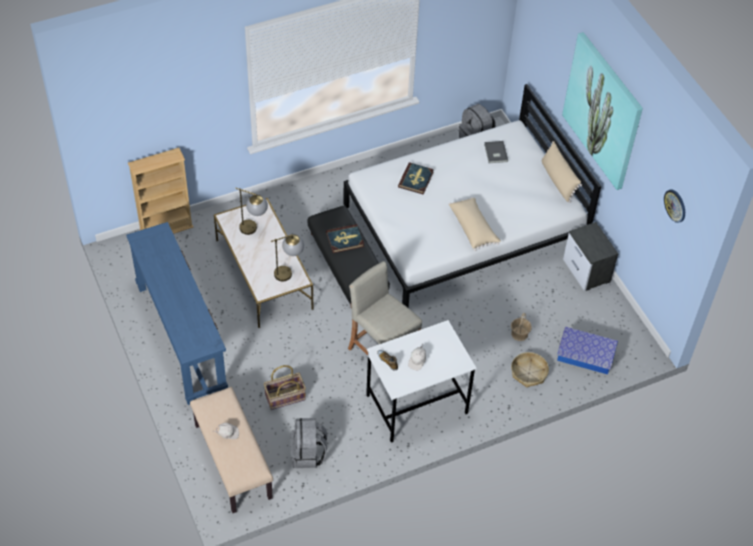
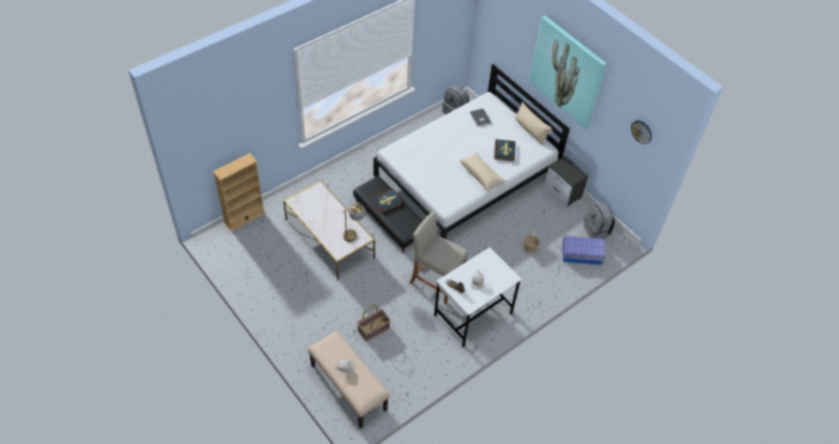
camera: 15 degrees left, 0 degrees up
(181, 337) = (280, 299): blue console table -> none
(254, 229) = (318, 206): table lamp -> none
(308, 454) = (404, 370): grey backpack -> grey backpack (597, 231)
(416, 179) = (429, 147): book -> book (504, 151)
(529, 373) = (546, 275): basket -> none

